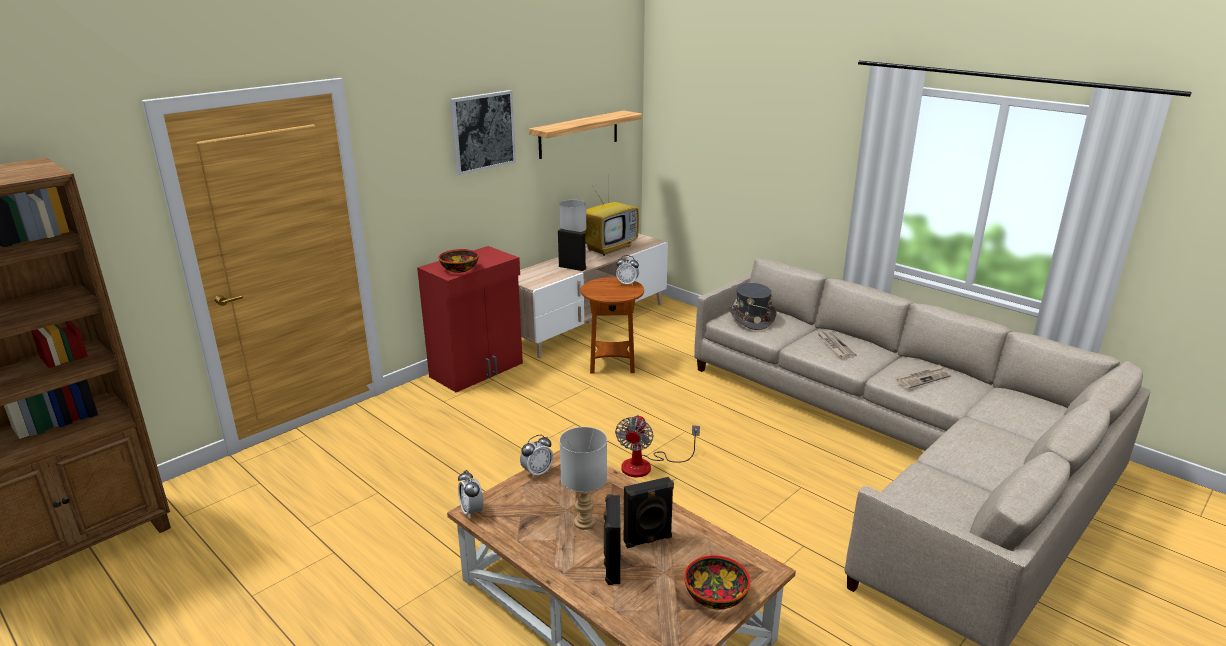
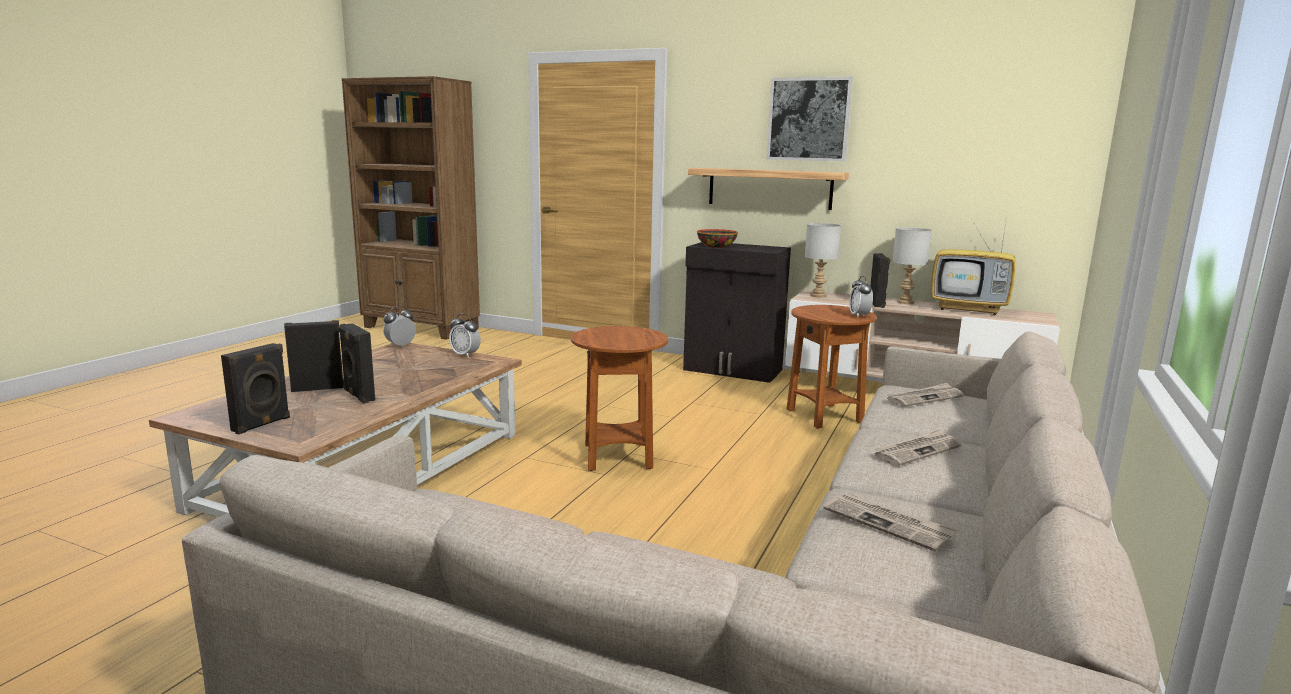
camera: 70 degrees right, 10 degrees down
(478, 370) = (733, 370): red cabinet -> black cabinet
(579, 134) = (962, 147): shelf -> shelf (769, 188)
(585, 523) = (386, 375): grey table lamp -> grey table lamp (818, 296)
(646, 465) = (618, 457): fan -> brown side table
(715, 596) = (262, 424): bowl -> black speaker
(751, 319) = (924, 398): grey hat -> newspaper

